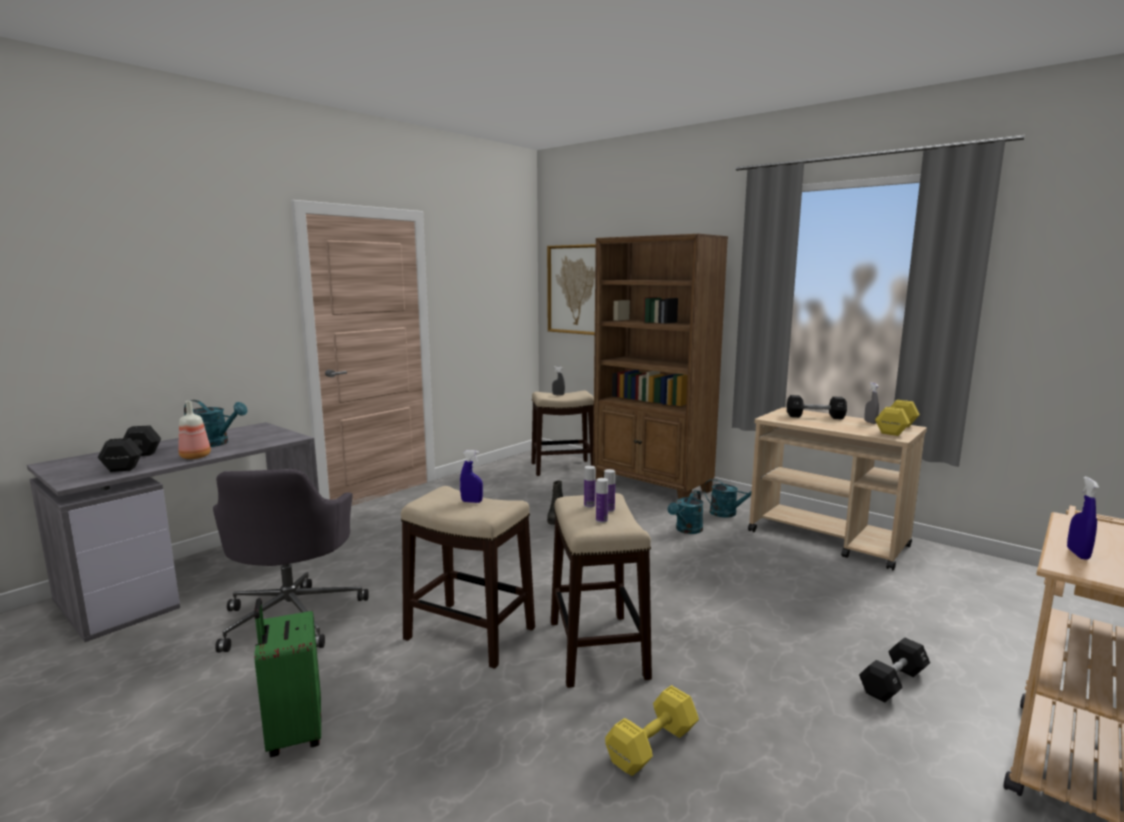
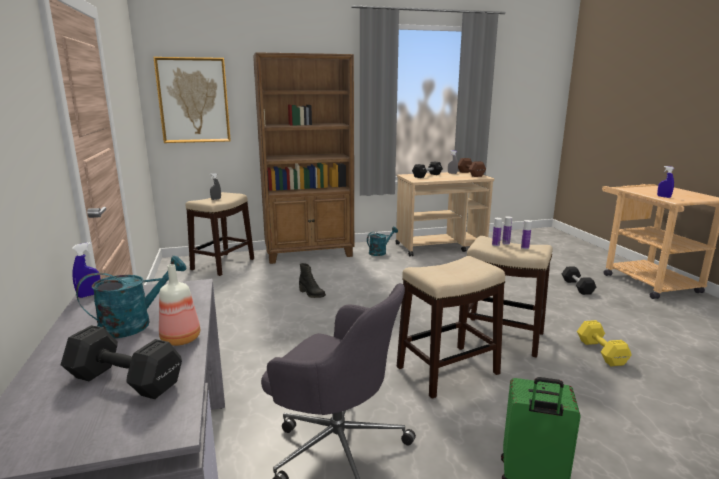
camera: 55 degrees left, 5 degrees up
(471, 501) = (452, 267): blue spray bottle -> blue spray bottle (89, 295)
(686, 530) = (387, 268): turquoise watering can -> none
(897, 429) = (470, 174): yellow dumbbell -> brown dumbbell

